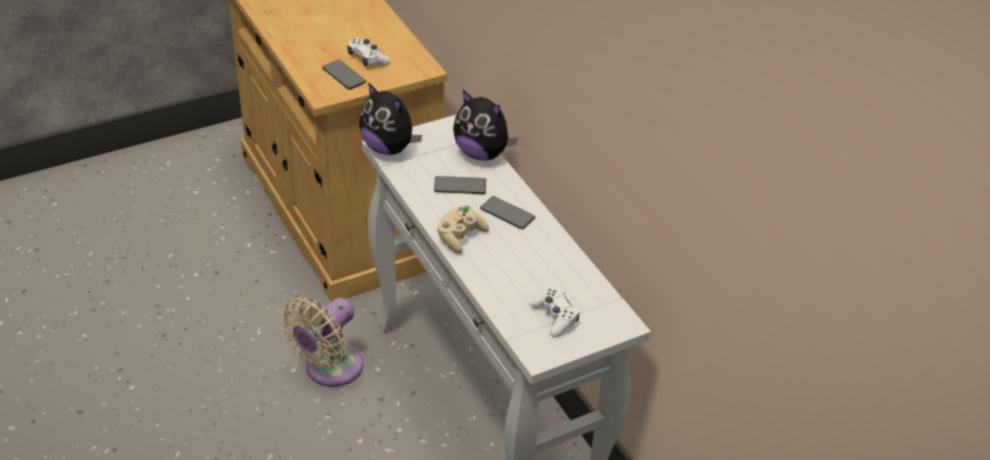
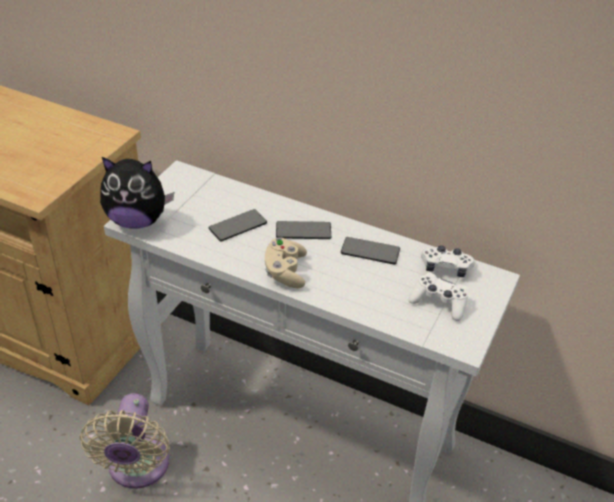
camera: 35 degrees left, 0 degrees up
(344, 75) = (40, 169): phone -> phone (370, 251)
(367, 59) = (49, 146): white game controller -> white game controller (446, 267)
(482, 153) = (227, 189): plush toy -> none

